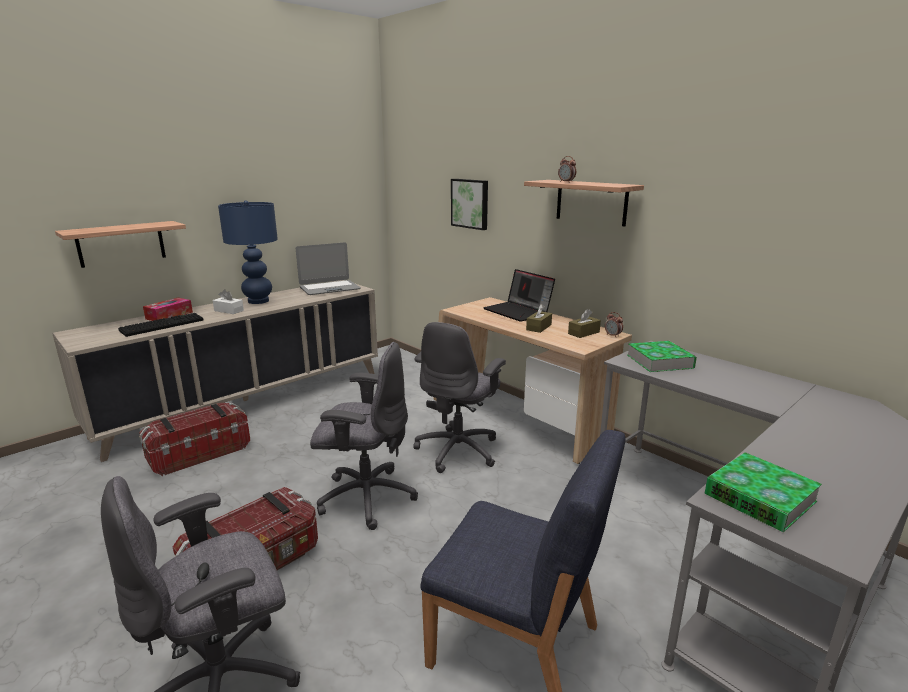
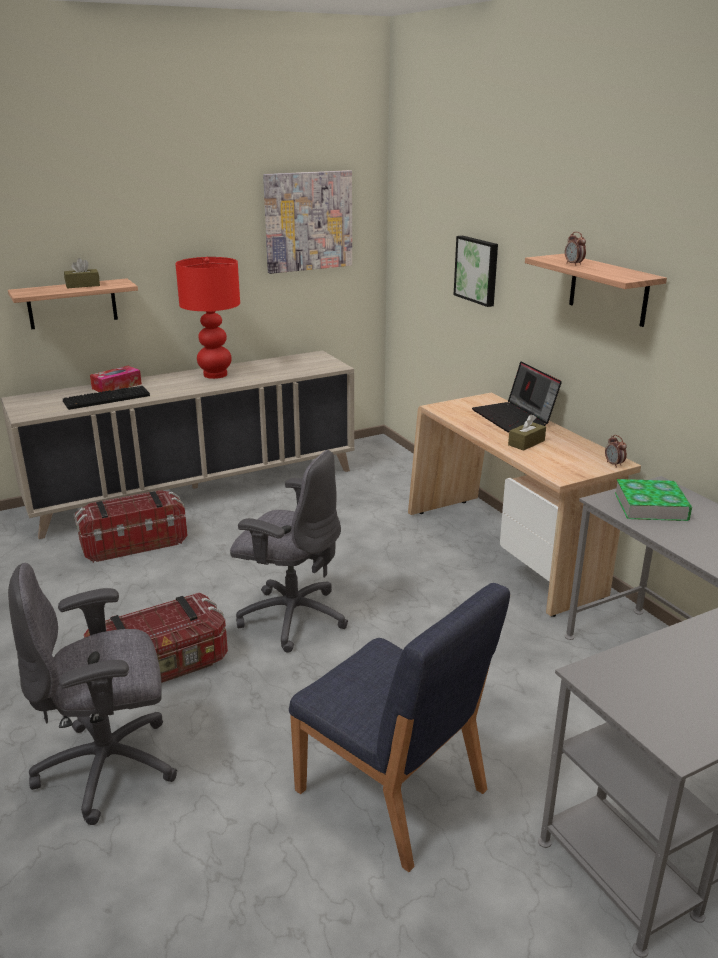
camera: 15 degrees right, 5 degrees up
(229, 311) = (179, 385): white tissue box -> none
(258, 301) = (215, 375): blue table lamp -> red table lamp
(325, 175) = (308, 221): none -> picture
(329, 288) = (301, 363): laptop -> none
(458, 450) = (414, 579): grey office chair -> none
(583, 333) = (578, 456): brown tissue box -> brown tissue box (83, 285)
(760, 498) = (639, 679): book -> none

